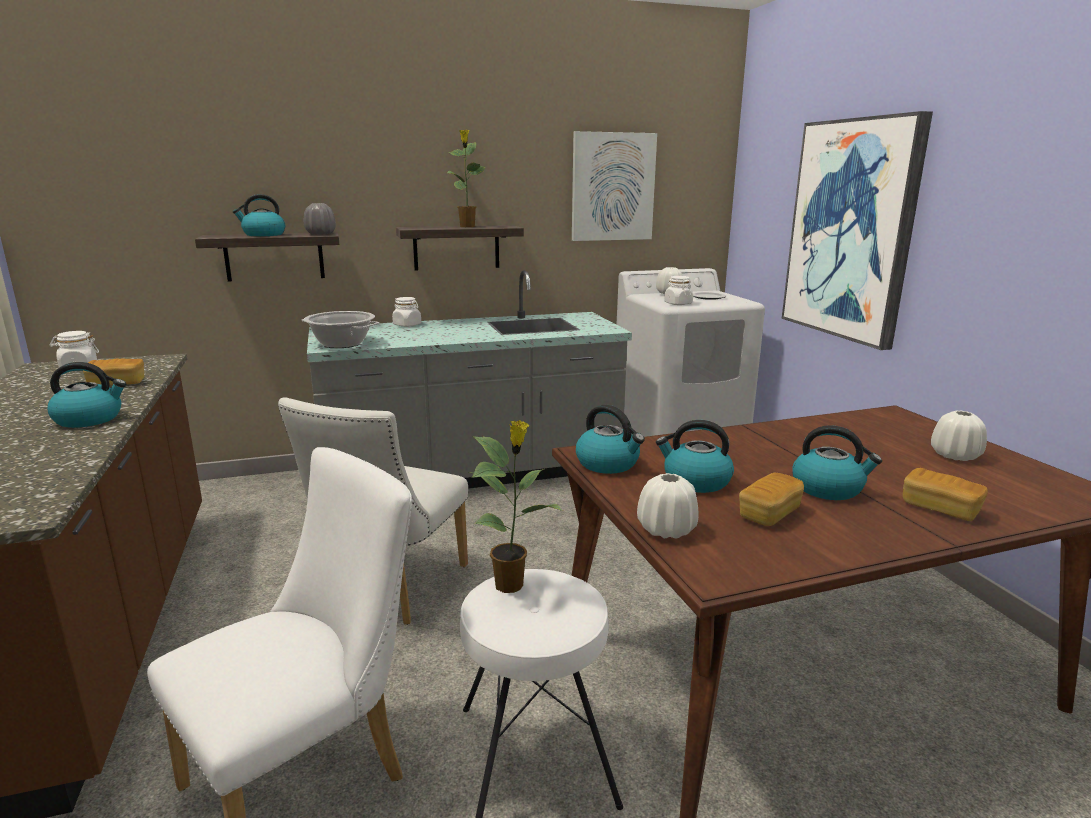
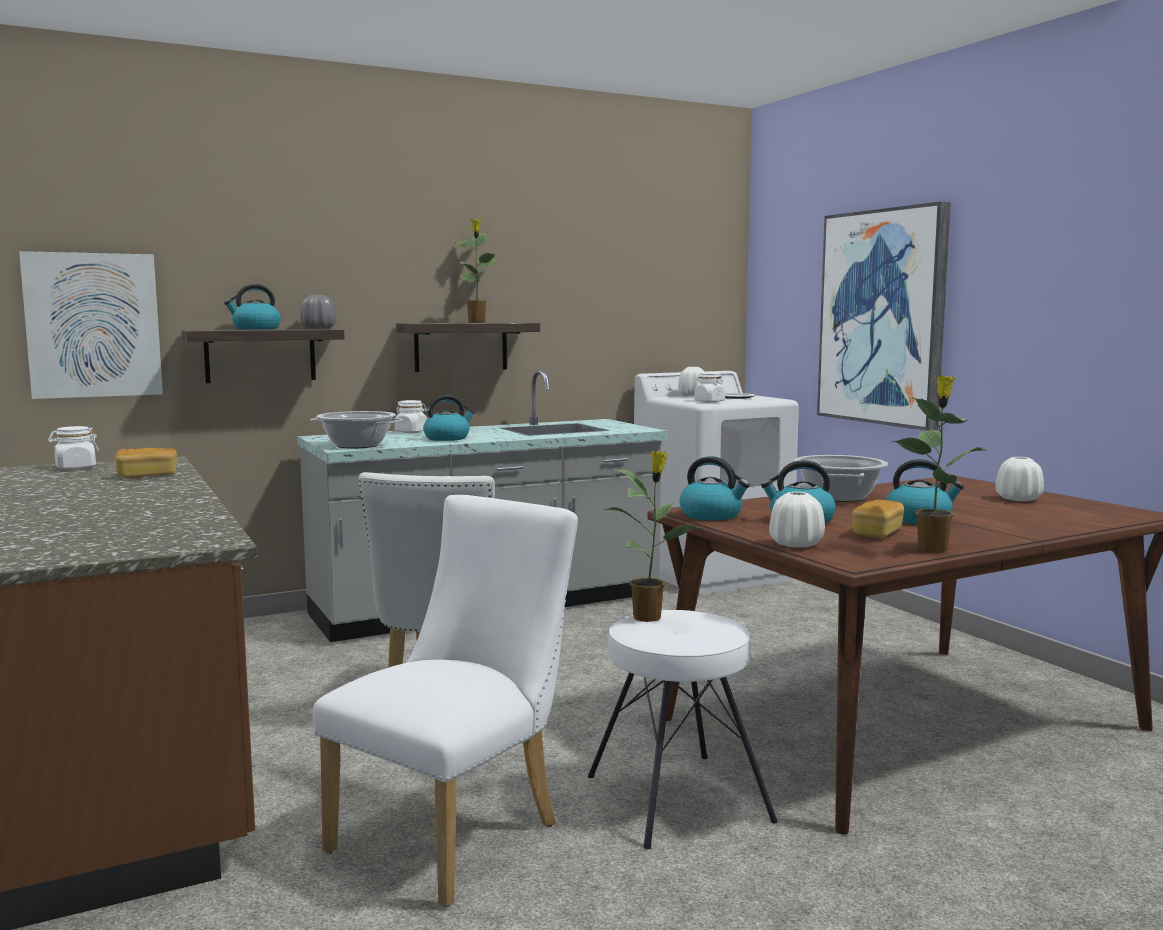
camera: 10 degrees left, 10 degrees down
(90, 419) = (164, 495): kettle -> kettle (447, 438)
(612, 187) = (624, 283): picture -> picture (93, 325)
(758, 438) = (839, 497): none -> cooking pot
(821, 553) = (933, 548): none -> potted plant
(940, 509) = (1017, 525): bread -> none

